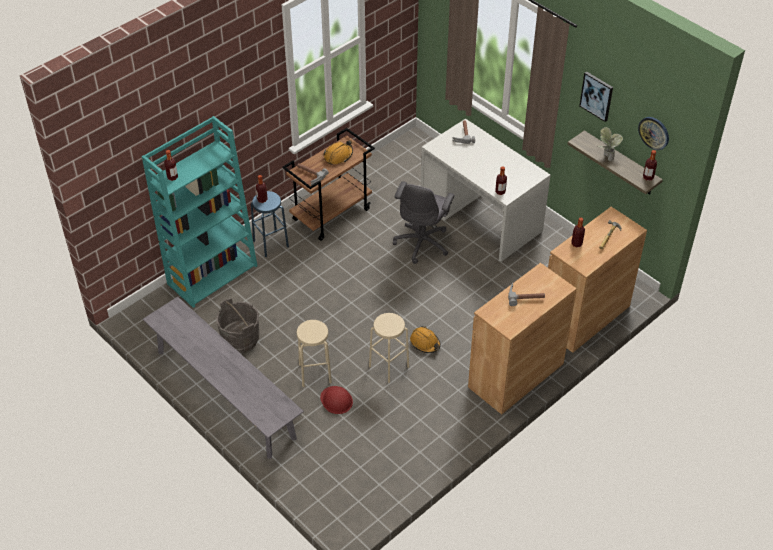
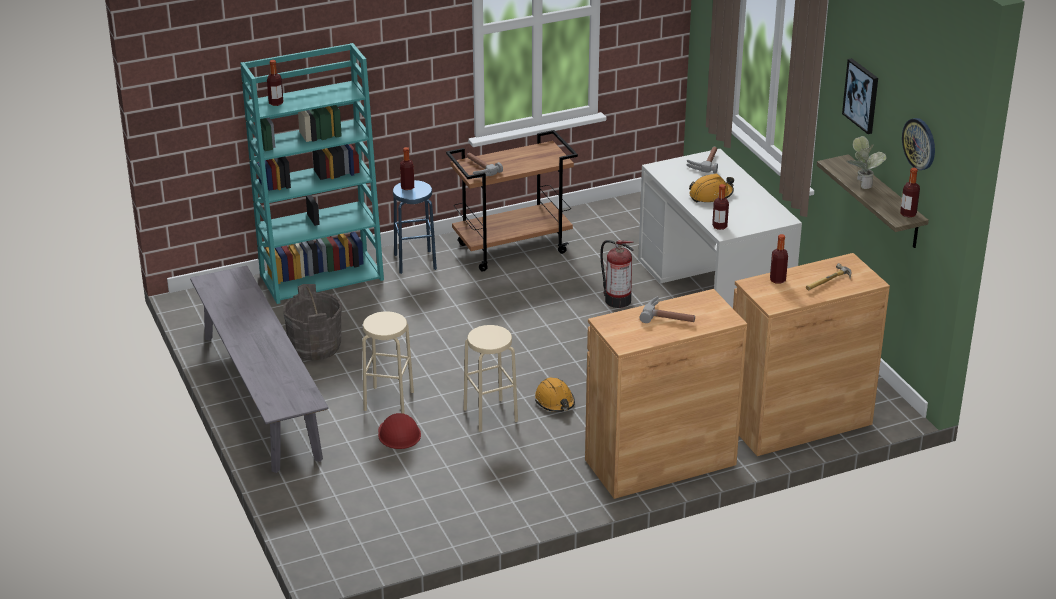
camera: 20 degrees right, 15 degrees down
(338, 156) = (528, 158): orange hard hat -> orange hard hat (711, 195)
(422, 243) = (616, 300): grey office chair -> fire extinguisher

